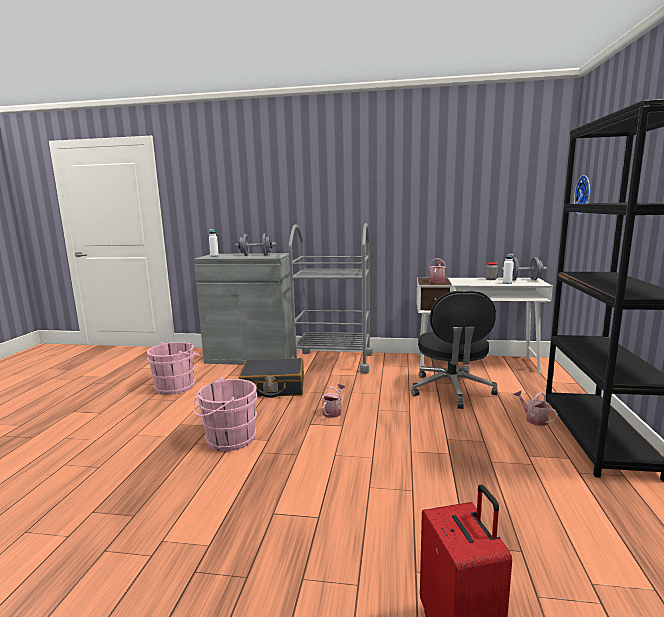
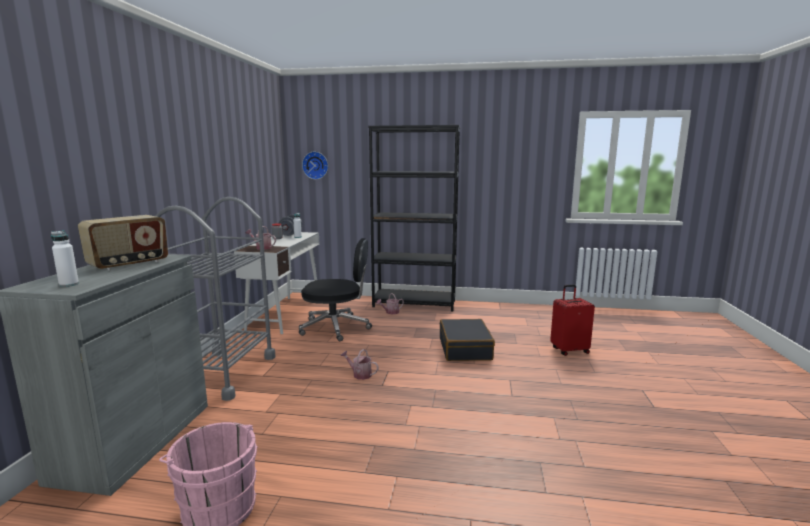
camera: 90 degrees left, 0 degrees up
(227, 439) = (407, 428): pink bucket -> none
(256, 255) = (129, 264): grey dumbbell -> radio
(273, 387) = (280, 410): black suitcase -> black suitcase (465, 349)

